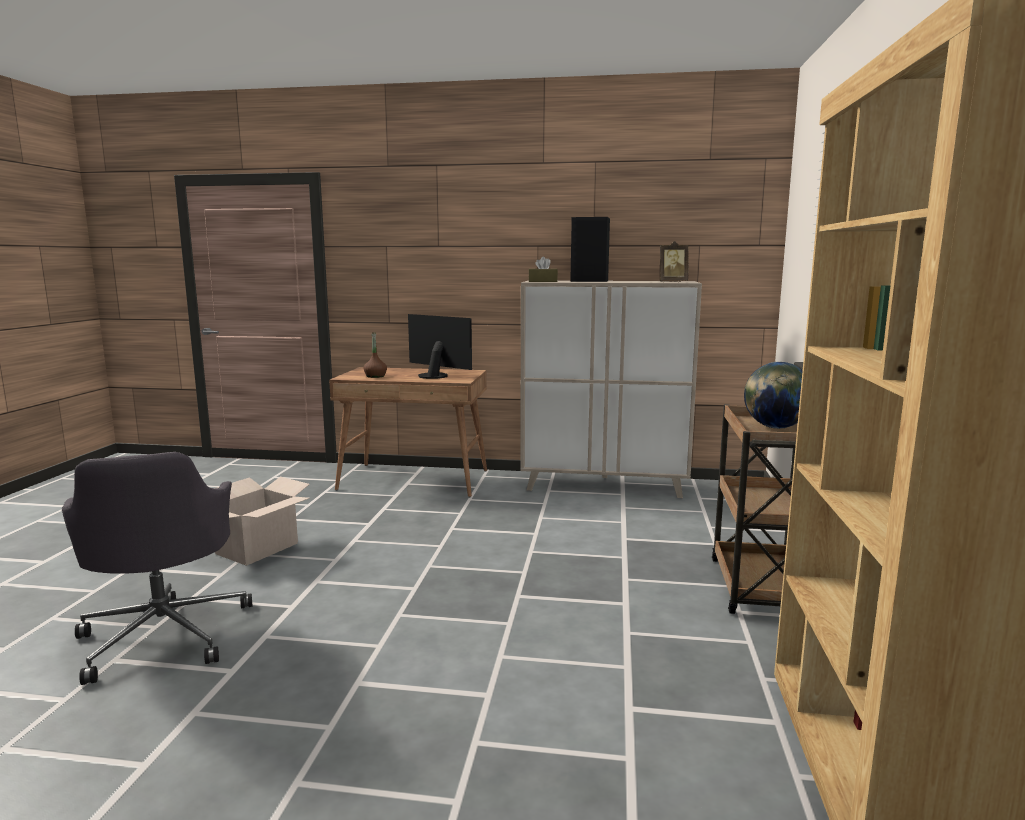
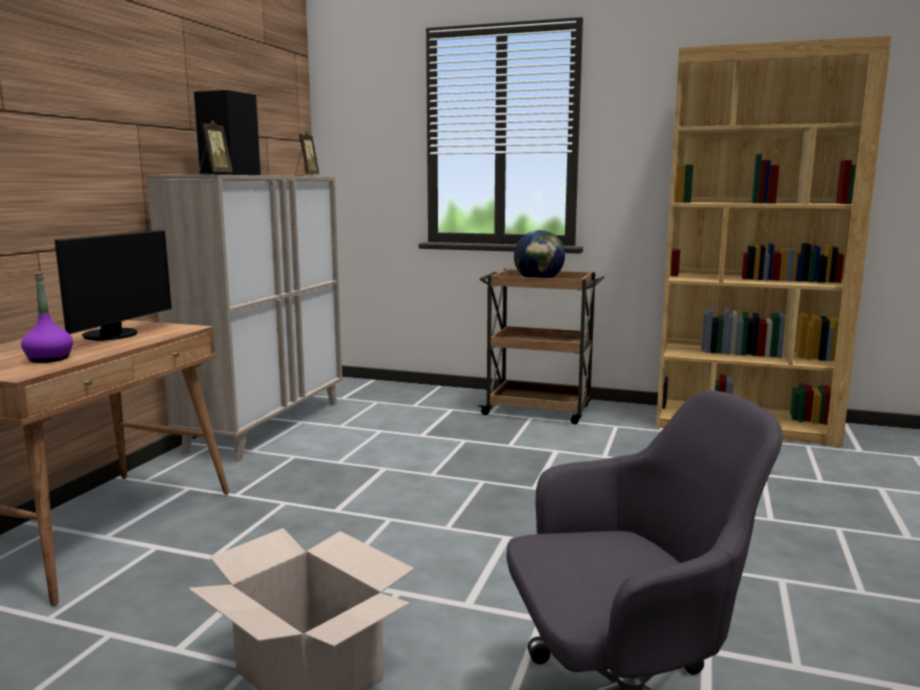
camera: 80 degrees left, 0 degrees up
(375, 376) = (49, 359): brown bottle -> purple bottle
(435, 375) = (115, 335): monitor -> monitor turned 150 degrees clockwise
(542, 281) = (215, 174): brown tissue box -> picture frame

